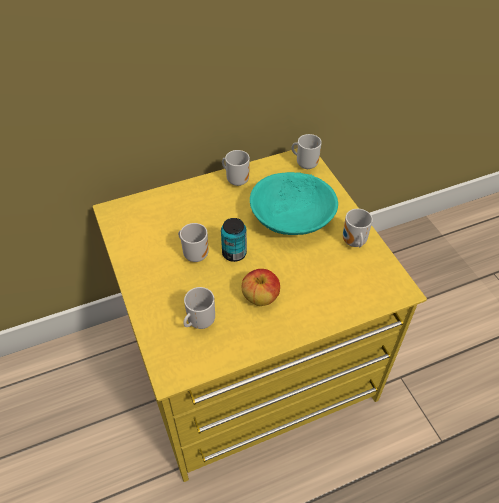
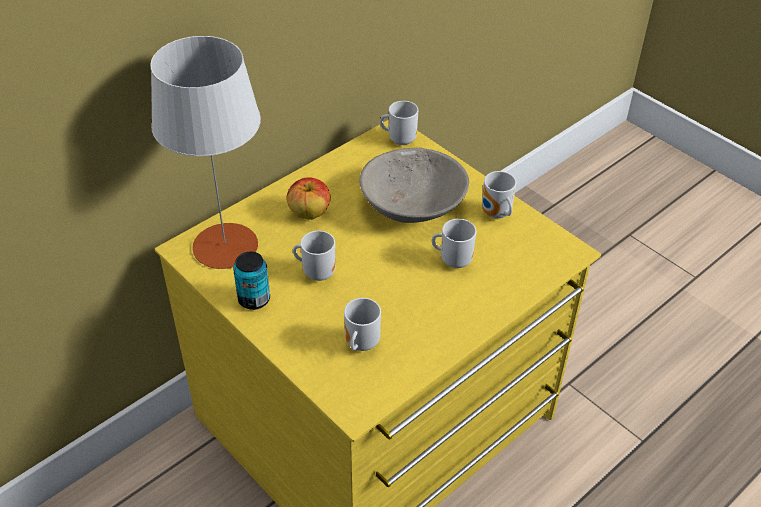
camera: 20 degrees left, 5 degrees down
(140, 216) = (225, 245): none -> grey table lamp
(234, 253) = (364, 260): can -> can (254, 299)
(237, 180) = (325, 176): mug -> mug (454, 260)
(260, 298) = (419, 300): apple -> apple (309, 213)
(292, 218) = (413, 204): turquoise bowl -> grey bowl

